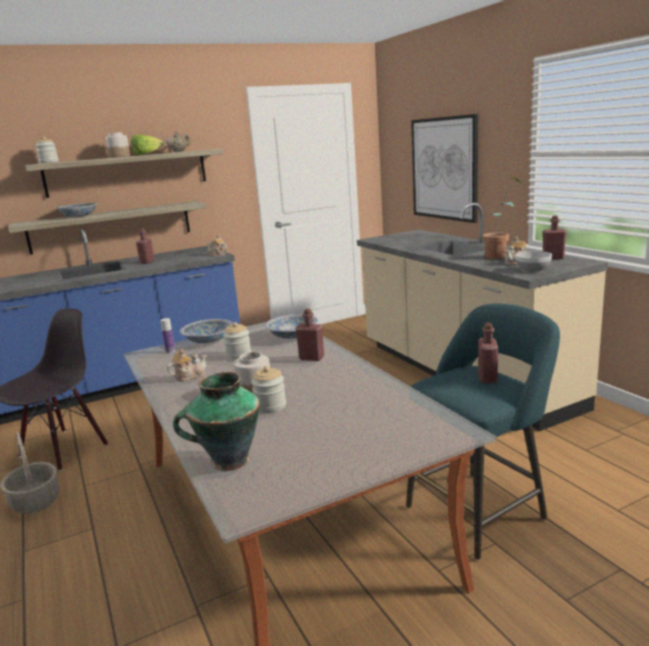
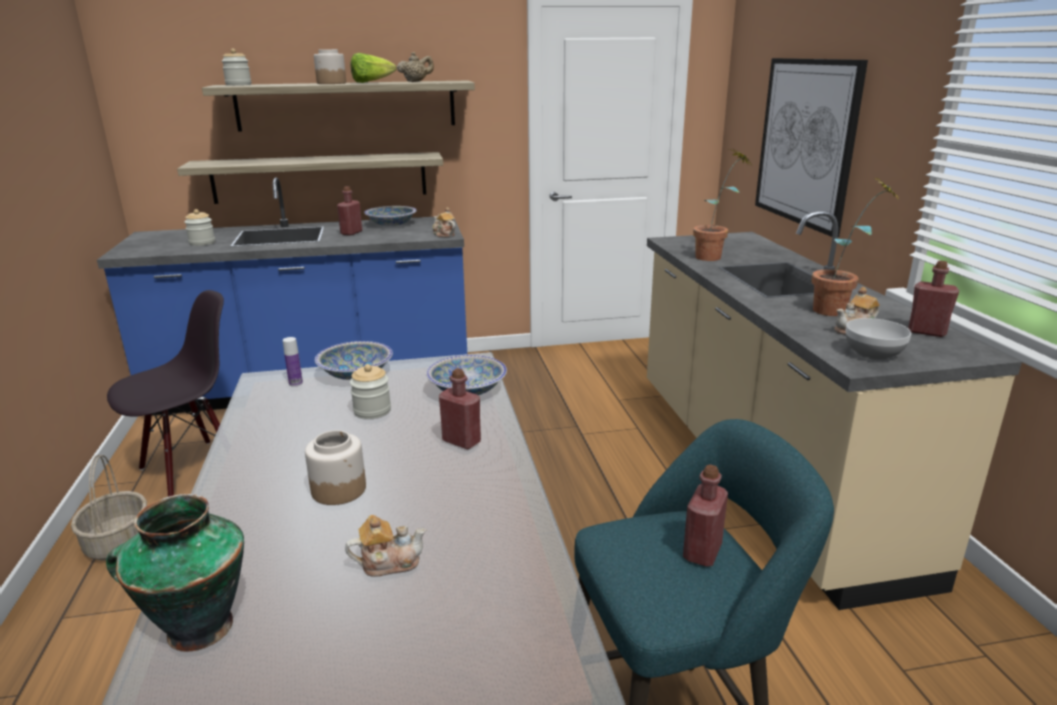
camera: 15 degrees right, 5 degrees up
(79, 216) = (274, 160): bowl -> bowl (391, 224)
(189, 376) = (281, 436): teapot -> teapot (389, 563)
(270, 406) = (336, 527): jar -> jar (202, 243)
(408, 243) = (715, 257): none -> potted plant

